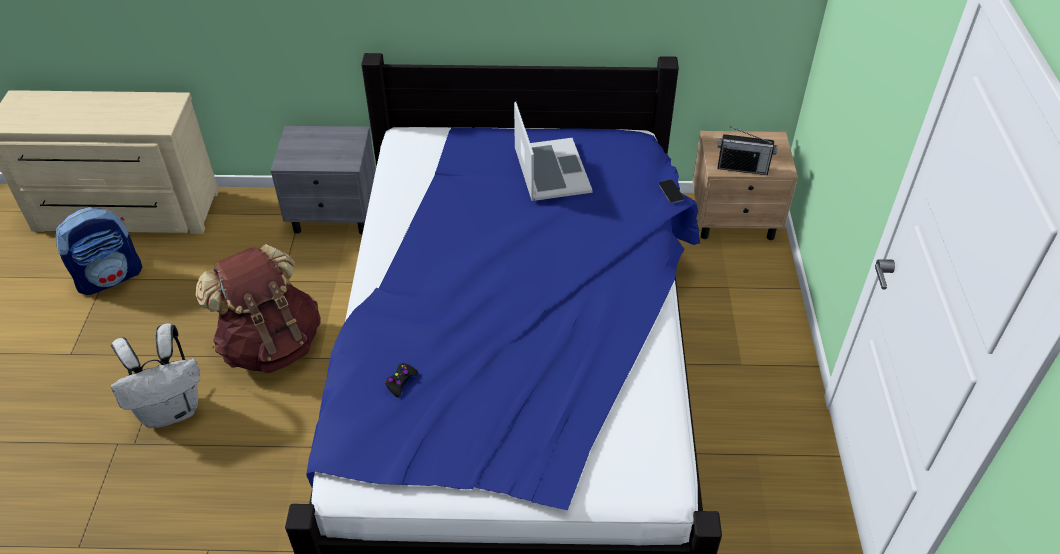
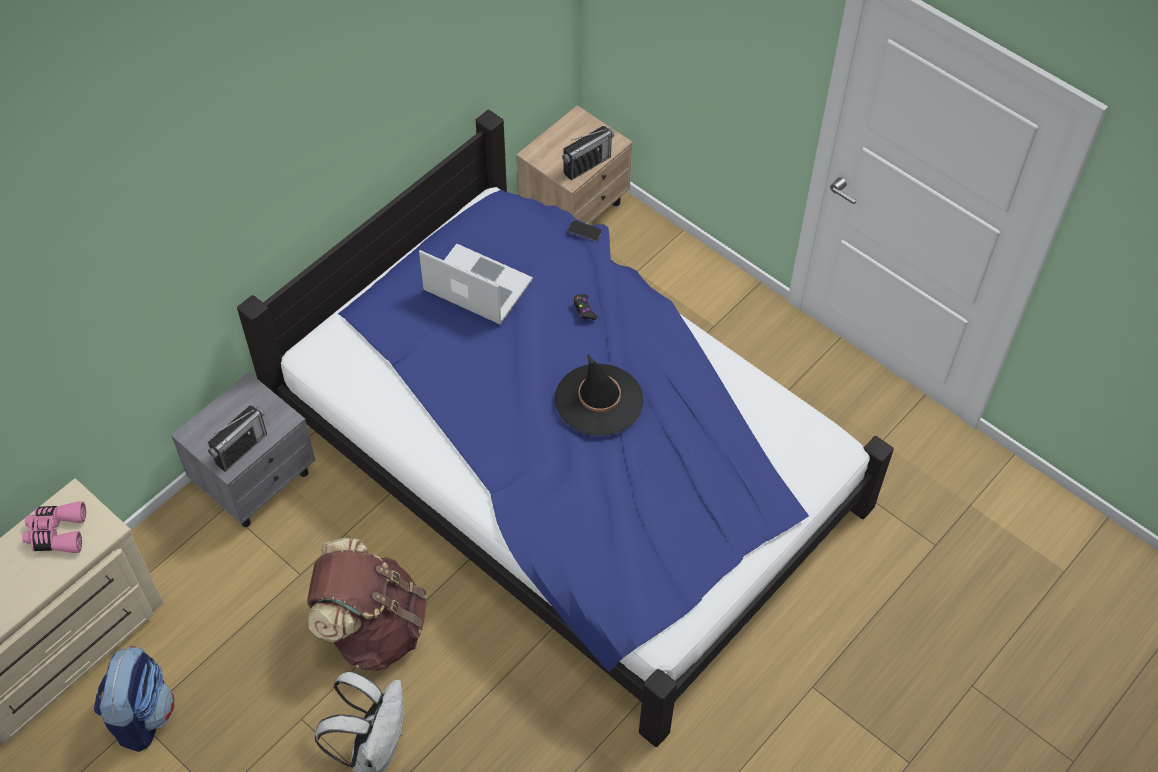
camera: 50 degrees left, 10 degrees up
(140, 109) = (56, 533): none -> pink binoculars
(304, 159) = (241, 449): none -> radio
(400, 382) = (607, 539): black game controller -> black game controller (584, 310)
(527, 294) = (599, 400): none -> black hat

